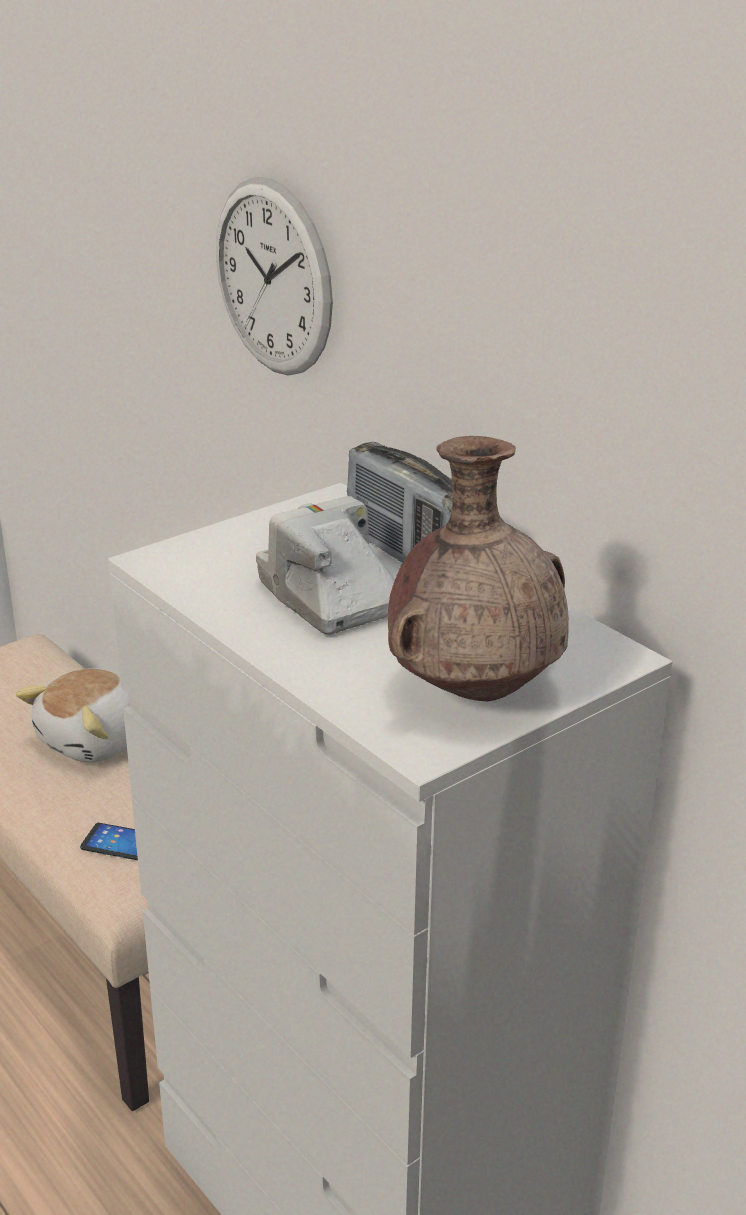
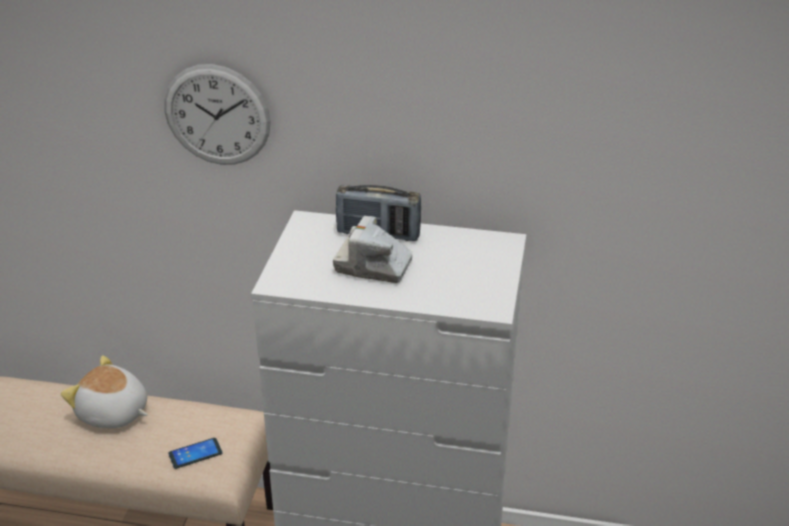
camera: 40 degrees left, 5 degrees up
(97, 740) = (113, 413): plush toy -> plush toy turned 120 degrees clockwise
(476, 690) = (481, 278): brown vase -> none

